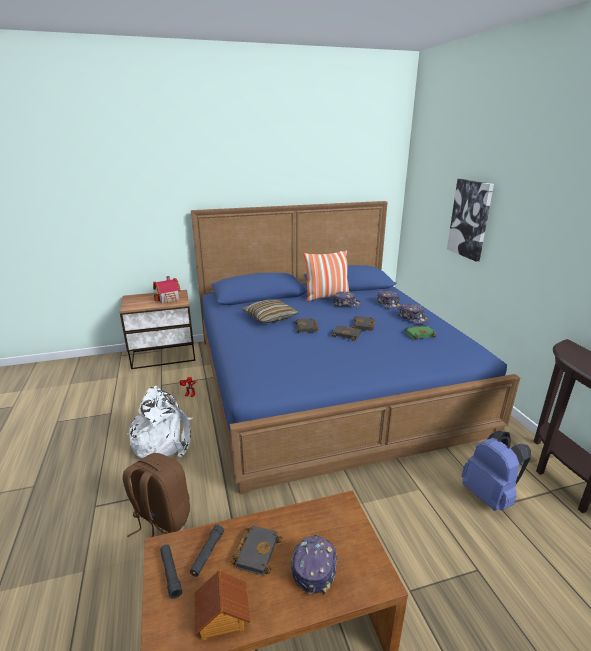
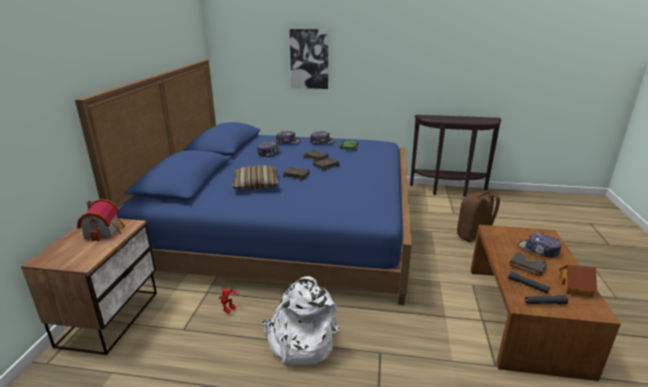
camera: 65 degrees left, 0 degrees up
(161, 520) = (416, 357): brown backpack -> brown backpack (474, 236)
(327, 296) = (242, 156): pillow -> none
(489, 495) = (445, 213): blue backpack -> none

